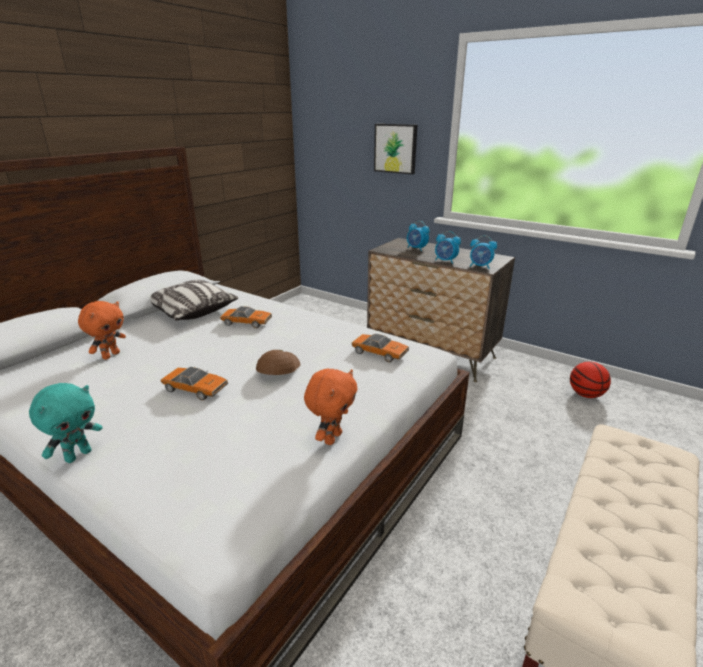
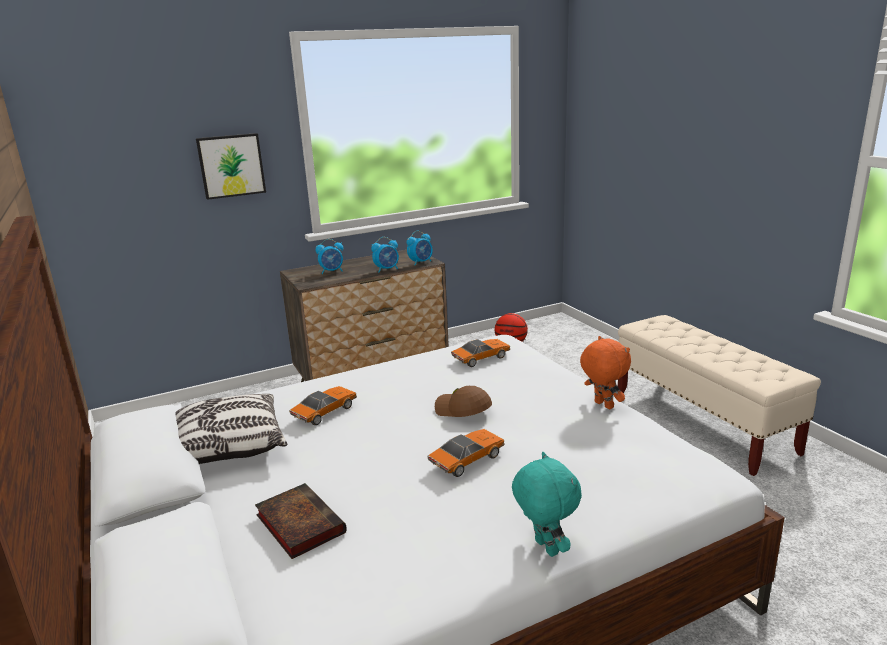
camera: 60 degrees left, 5 degrees down
(110, 355) = (298, 523): orange plush toy -> book

